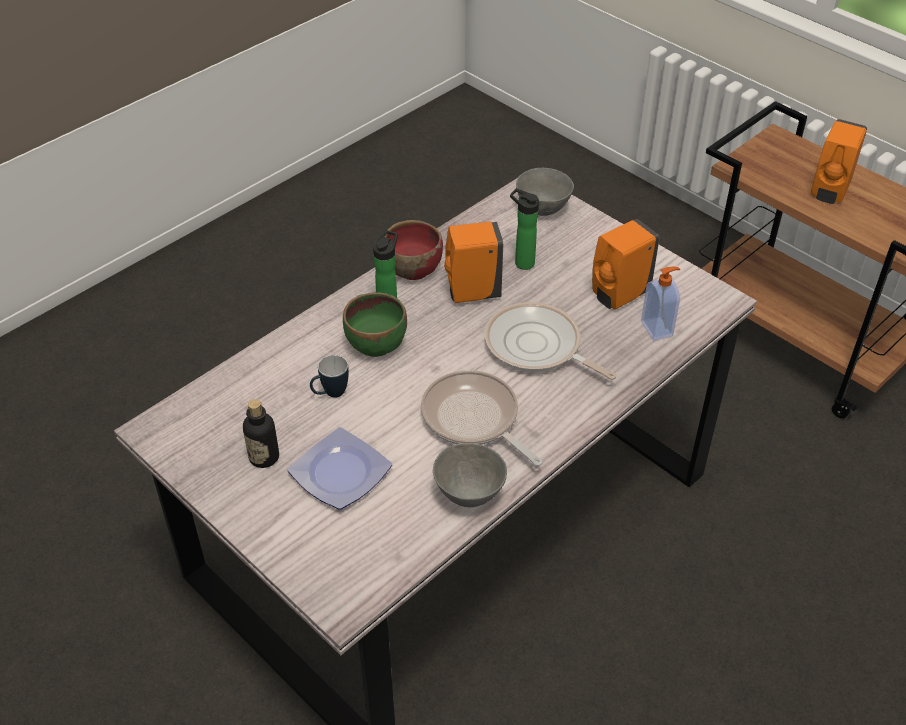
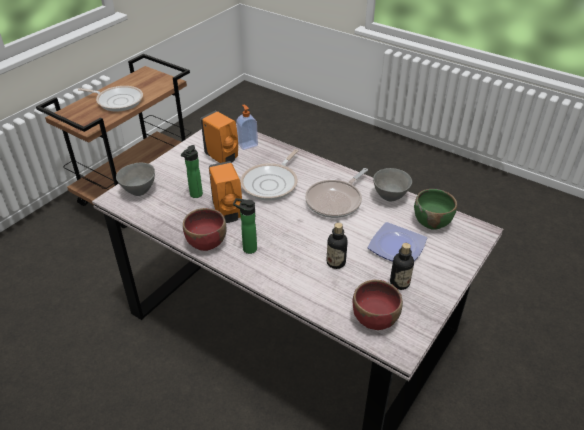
camera: 100 degrees left, 5 degrees down
(211, 414) = (374, 319): none -> red bowl
(330, 394) = (336, 262): mug -> bottle
(376, 344) = (285, 249): green bowl -> green bowl (432, 222)
(829, 192) = (118, 101): orange soap dispenser -> frying pan

